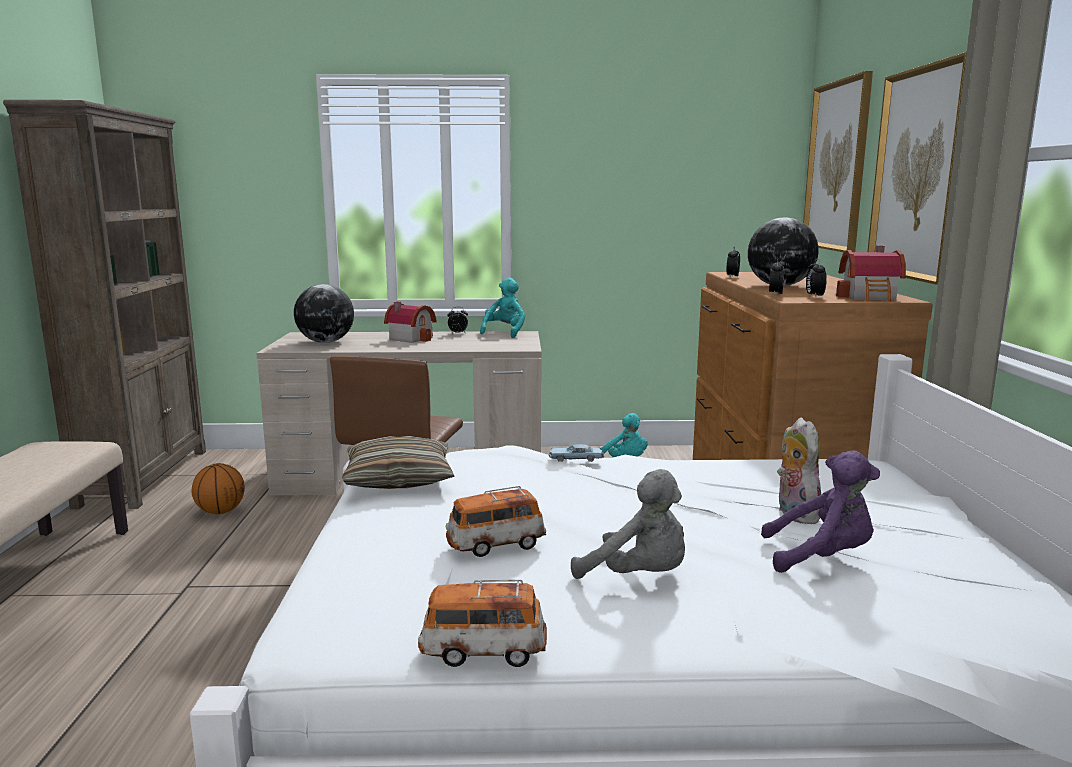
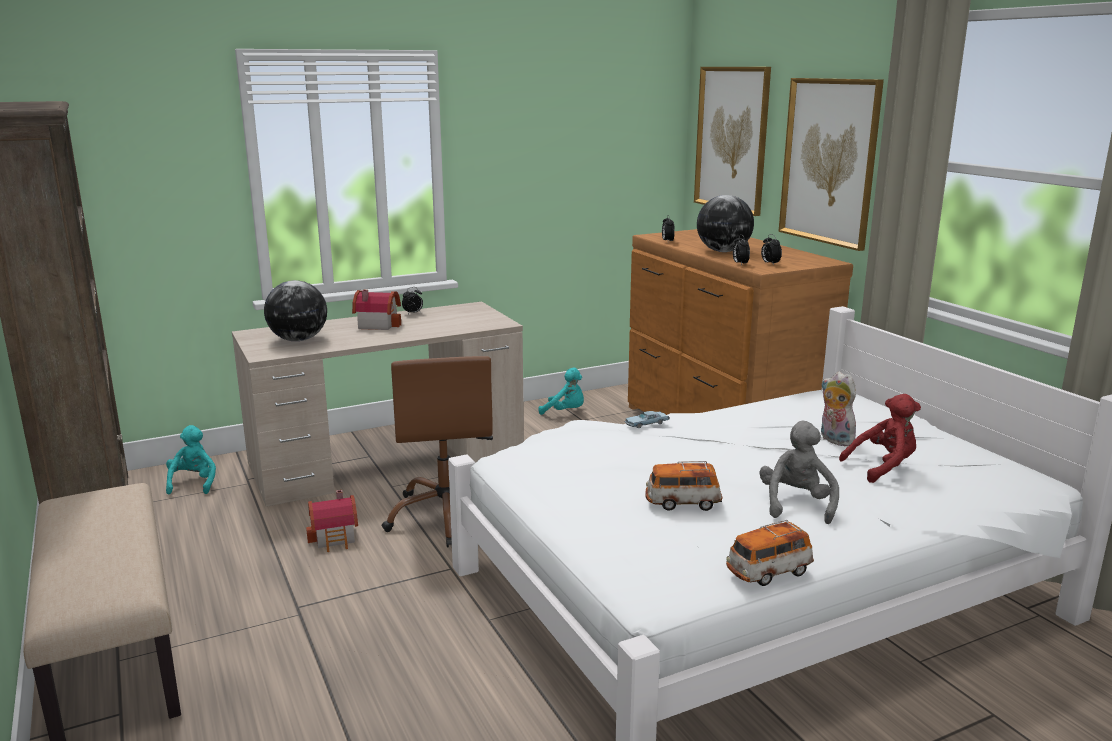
camera: 25 degrees left, 5 degrees up
(220, 511) = (235, 533): basketball -> none
(399, 479) = (533, 466): pillow -> none
(495, 545) = (682, 503): toy car -> toy car turned 45 degrees clockwise
(505, 333) = (456, 307): turquoise plush toy -> turquoise plush toy (193, 483)
(638, 577) = (796, 504): grey plush toy -> grey plush toy turned 90 degrees counterclockwise
(821, 557) = (883, 467): purple plush toy -> red plush toy
(871, 297) = (808, 261): toy house -> toy house (336, 538)

